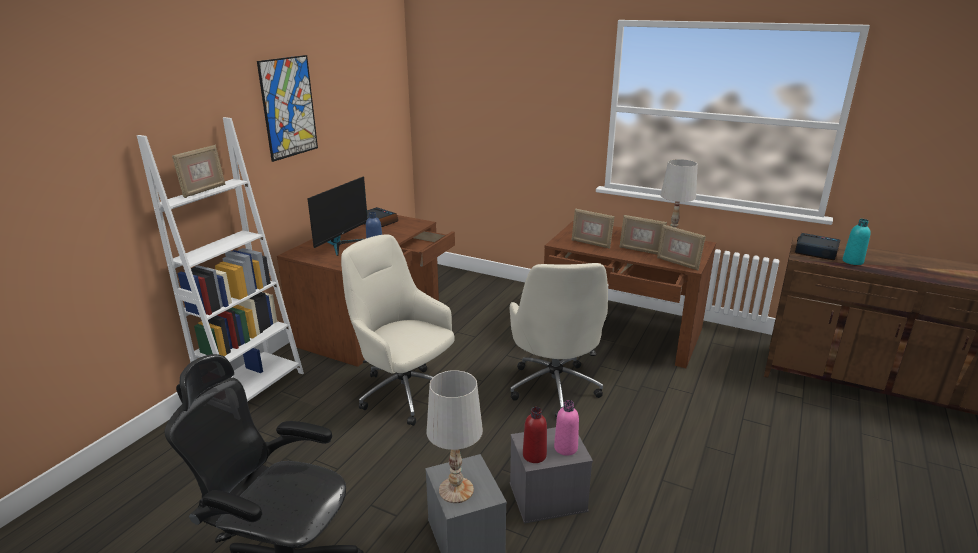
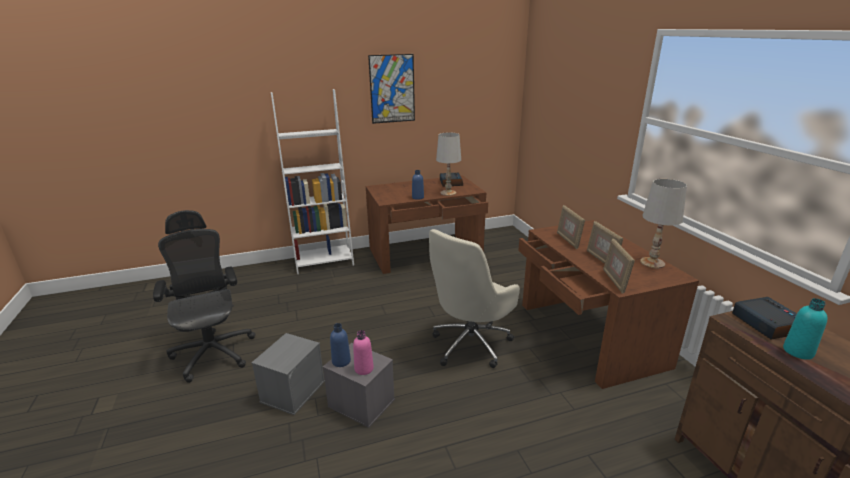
camera: 45 degrees right, 0 degrees up
(203, 191) = (308, 132): picture frame -> none
(341, 244) = (406, 189): monitor -> none
(404, 394) = (382, 300): beige office chair -> none
(455, 490) = (278, 352): white table lamp -> white table lamp (448, 193)
(534, 455) = (341, 361): red bottle -> blue bottle

